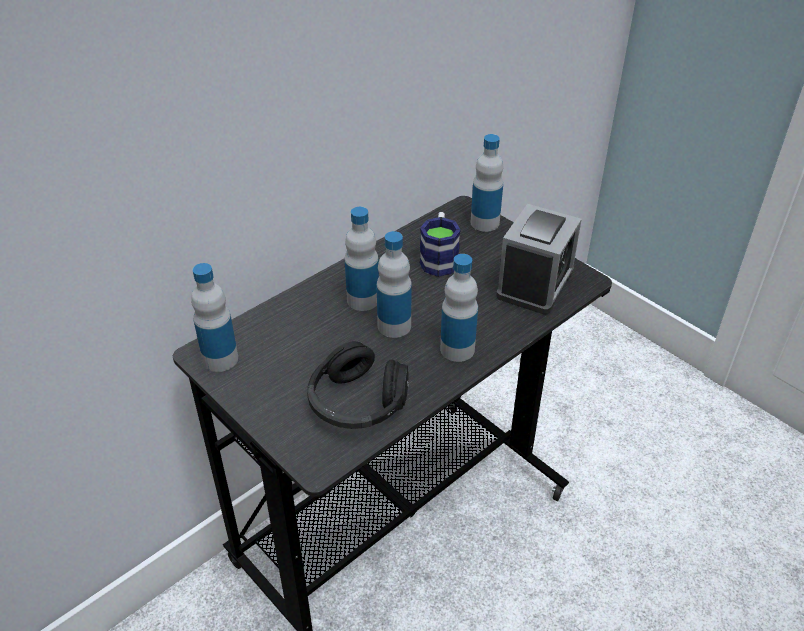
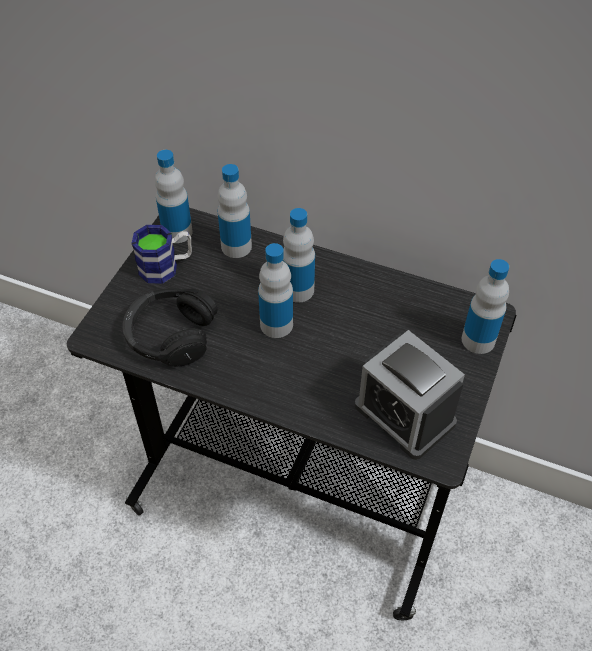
camera: 65 degrees right, 10 degrees up
(439, 258) = (393, 323): mug -> mug (166, 267)
(457, 349) = (271, 381): bottle -> bottle (236, 246)
(535, 284) = (404, 414): alarm clock -> alarm clock turned 45 degrees clockwise

